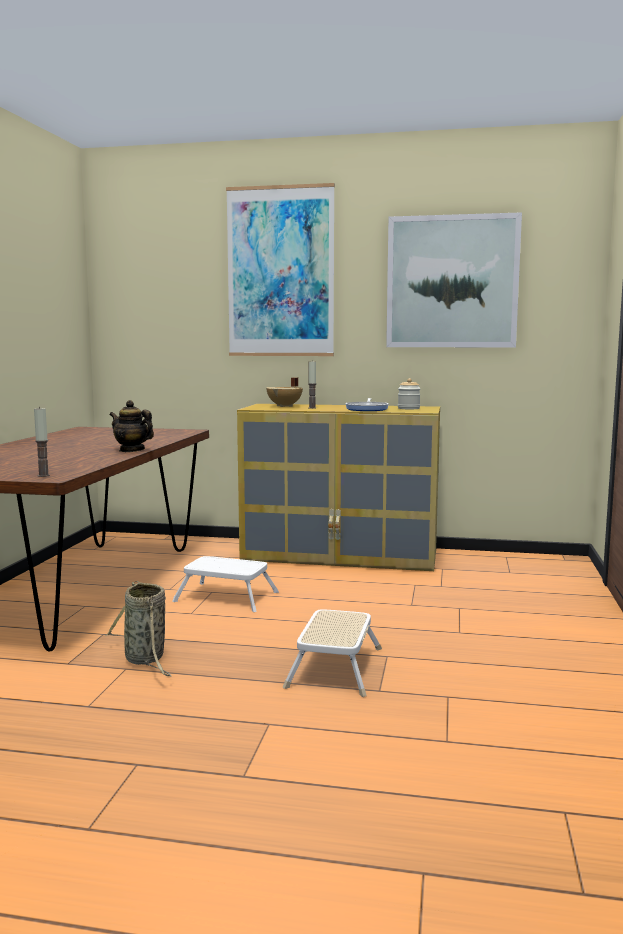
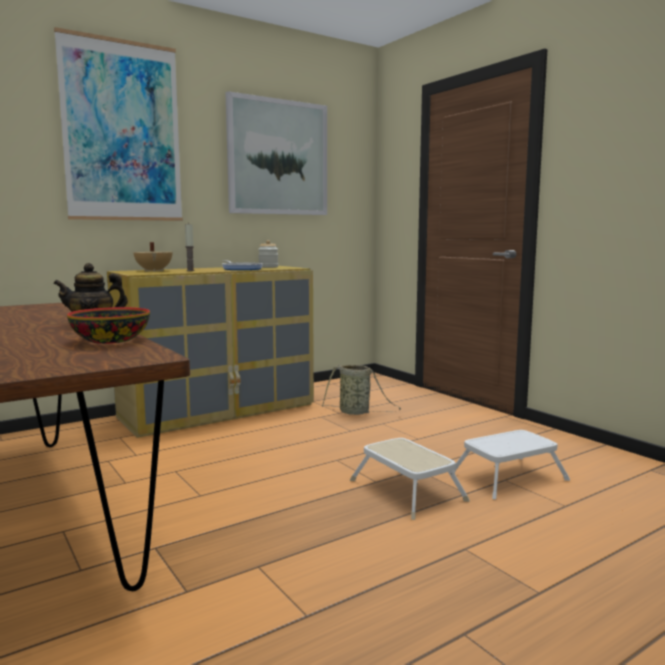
camera: 45 degrees left, 0 degrees up
(43, 475) = (130, 357): candle -> none
(86, 463) = (110, 340): none -> bowl
(146, 660) = (258, 550): basket -> basket (356, 412)
(226, 596) = (199, 470): white step ladder -> white step ladder (508, 476)

